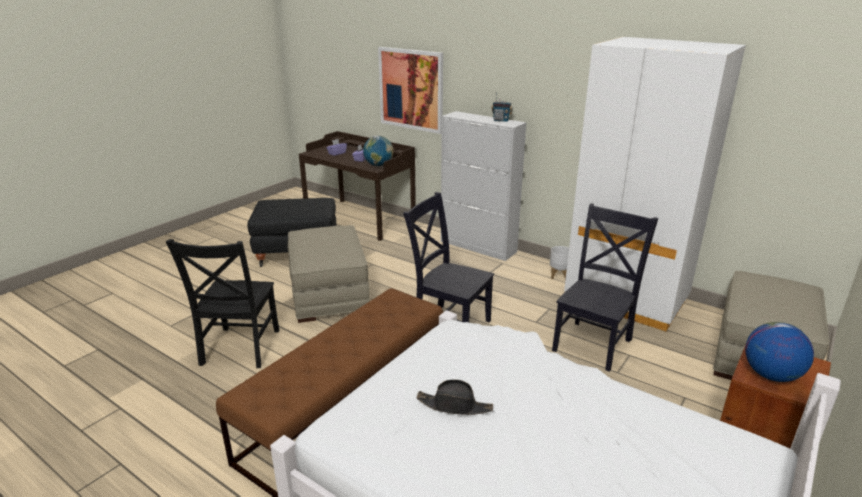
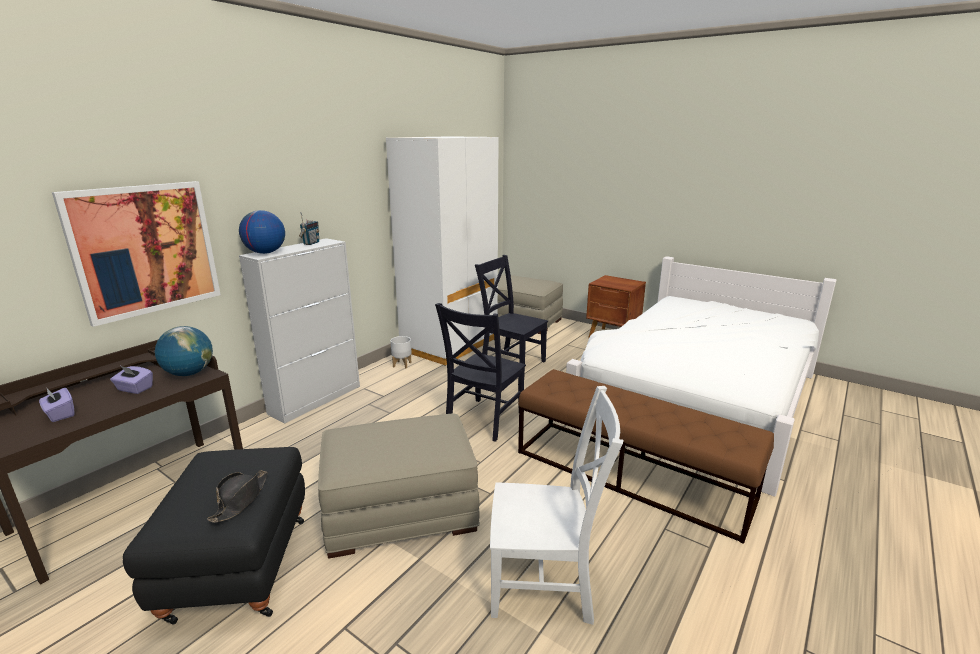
camera: 90 degrees left, 5 degrees down
(239, 349) = (546, 583): black chair -> white chair
(455, 406) = (701, 354): black hat -> black hat (241, 499)
(770, 375) = (623, 284): globe -> globe (265, 253)

